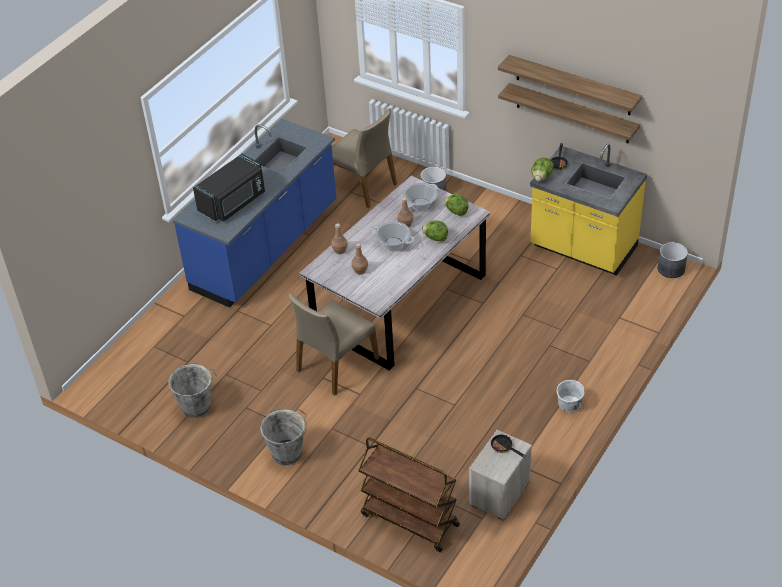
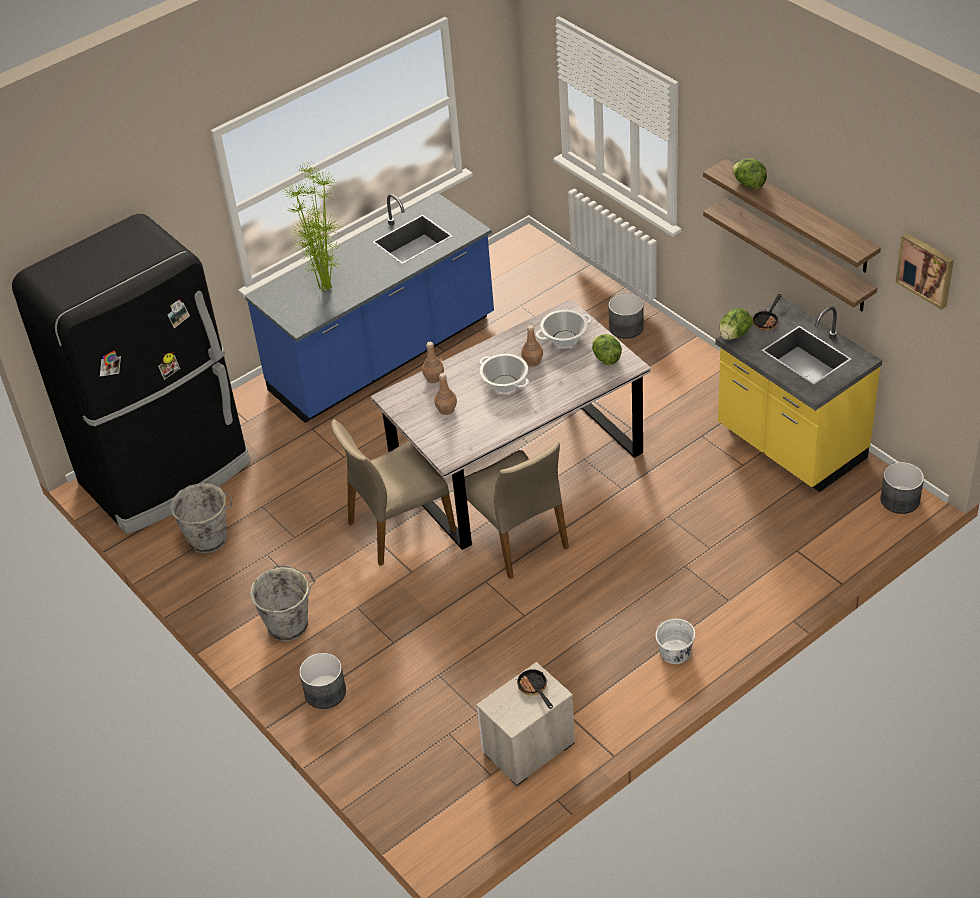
camera: 20 degrees right, 0 degrees up
(140, 367) = (167, 474): none -> black fridge
(233, 202) = (327, 289): black microwave -> potted plant
(336, 492) = (325, 692): none -> grey planter
(362, 186) = (538, 301): beige chair -> beige chair (516, 538)
(409, 520) = (397, 752): brown cart -> none
(435, 238) = (562, 388): lettuce -> lettuce (748, 184)
(680, 104) = (926, 269): none -> picture

